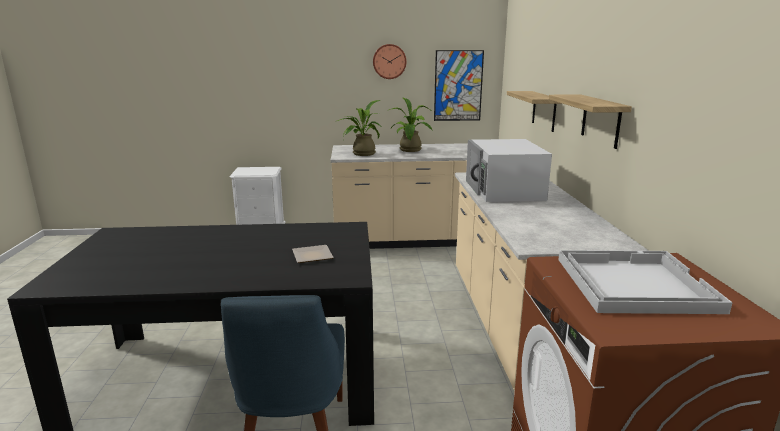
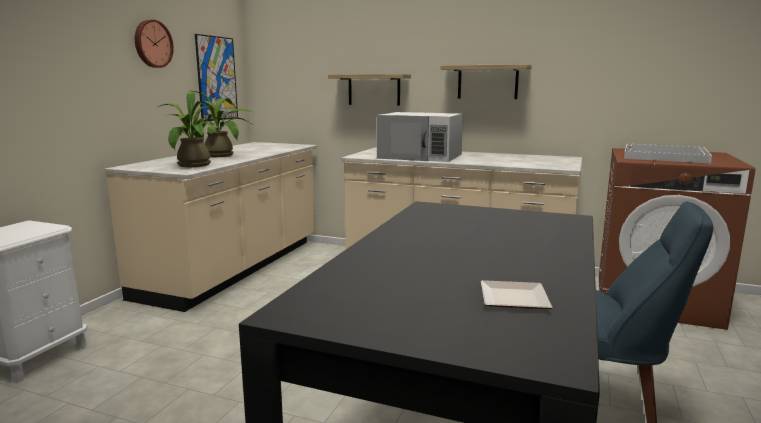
camera: 65 degrees left, 5 degrees down
(311, 257) = (508, 223): plate -> plate (516, 300)

